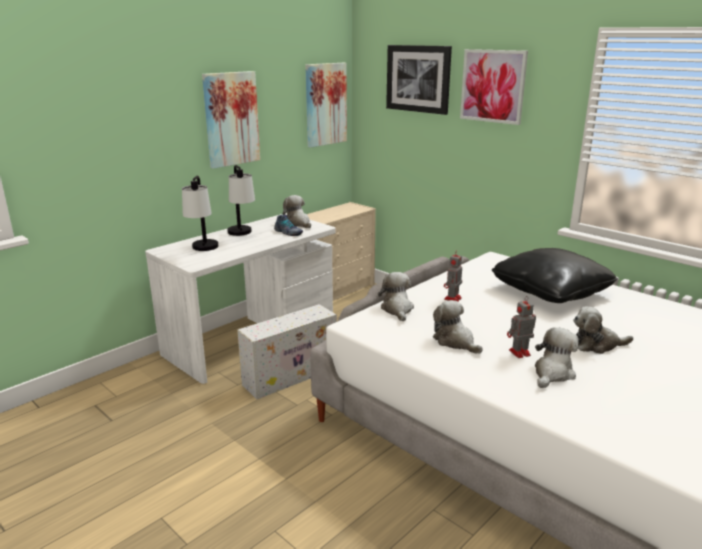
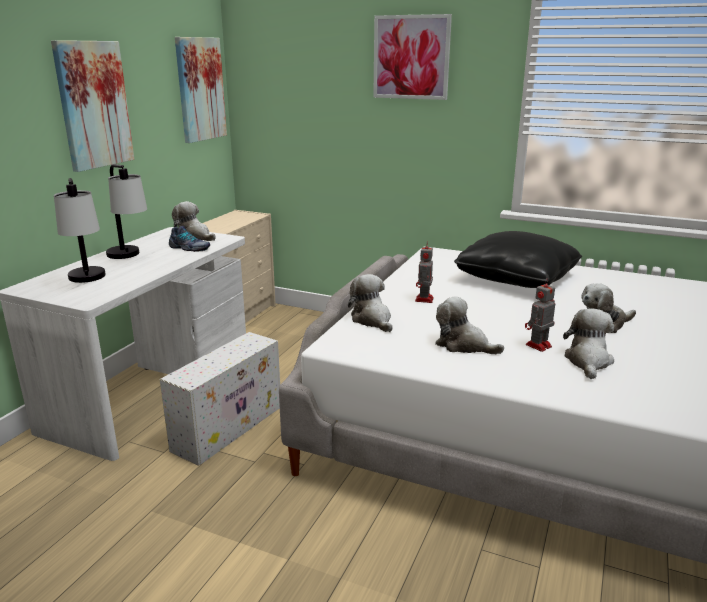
camera: 20 degrees left, 0 degrees up
(418, 79) = (316, 54): picture -> none

